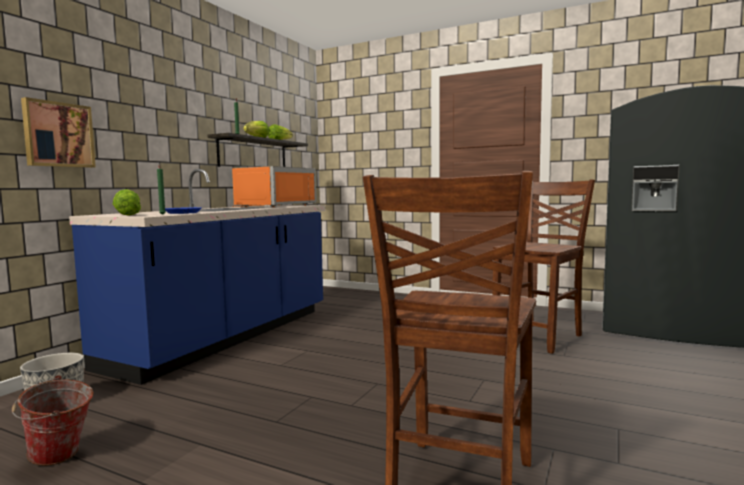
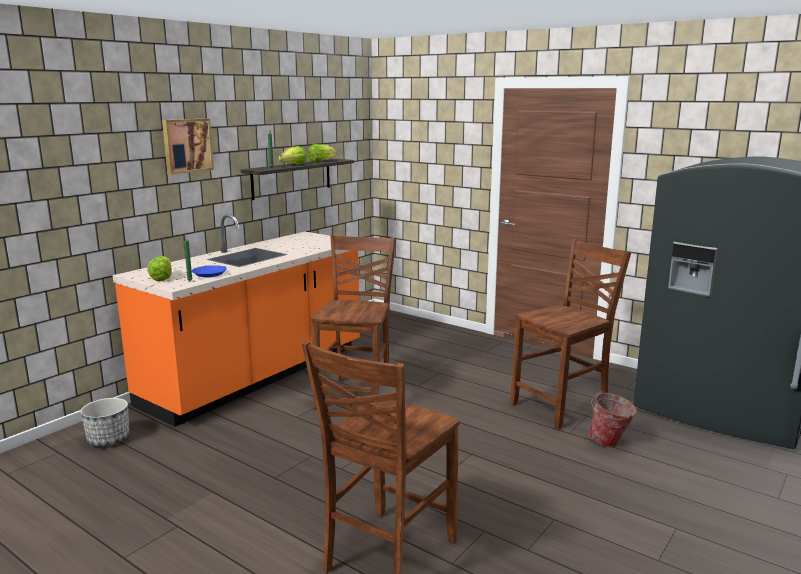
camera: 10 degrees right, 10 degrees up
(58, 135) = (100, 203): picture -> picture (187, 145)
(58, 459) = (111, 492): bucket -> bucket (610, 443)
(227, 336) = (258, 375): blue counter -> orange counter
(272, 206) = (306, 242): orange microwave -> none
(337, 343) = (356, 395): none -> brown chair

